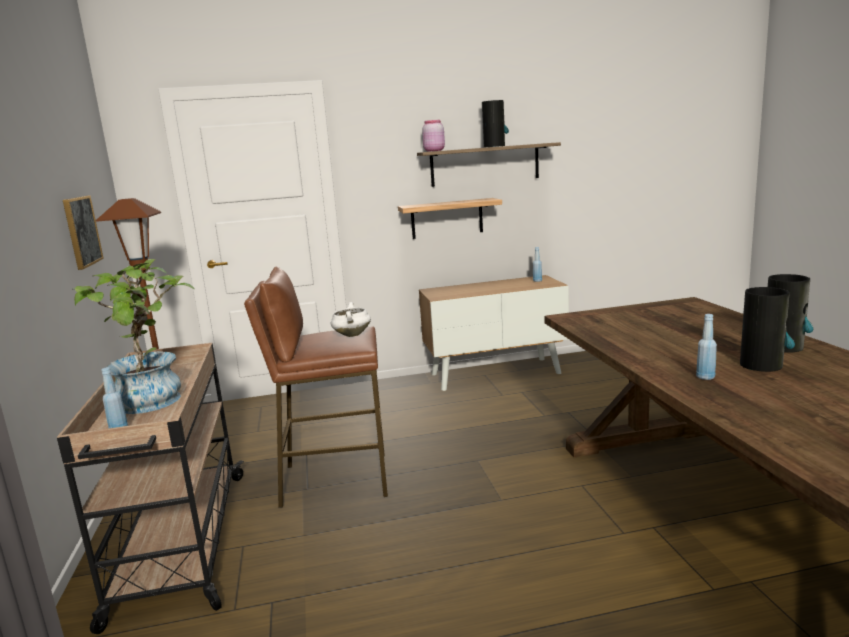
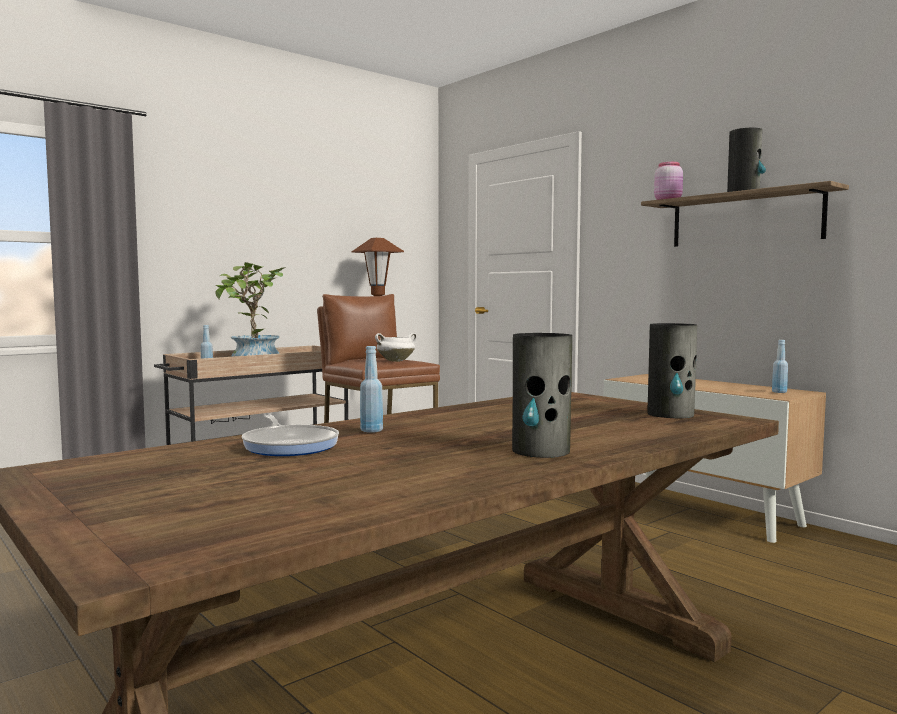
camera: 60 degrees right, 10 degrees down
(81, 231) = (349, 260): picture -> none
(447, 218) = (689, 288): shelf -> none
(761, 365) = (441, 444): vase -> vase (671, 414)
(761, 404) = (290, 445): none -> frying pan

